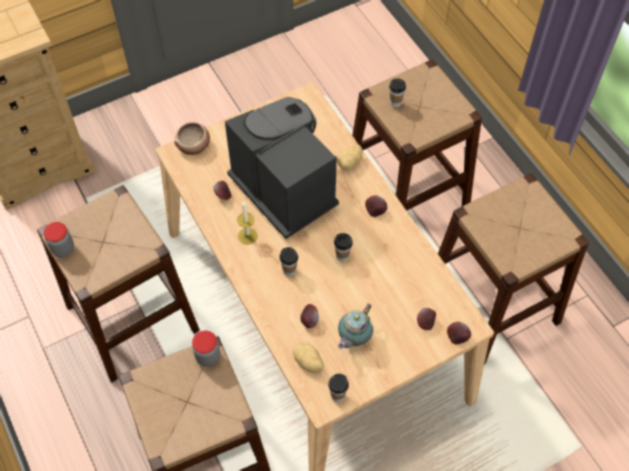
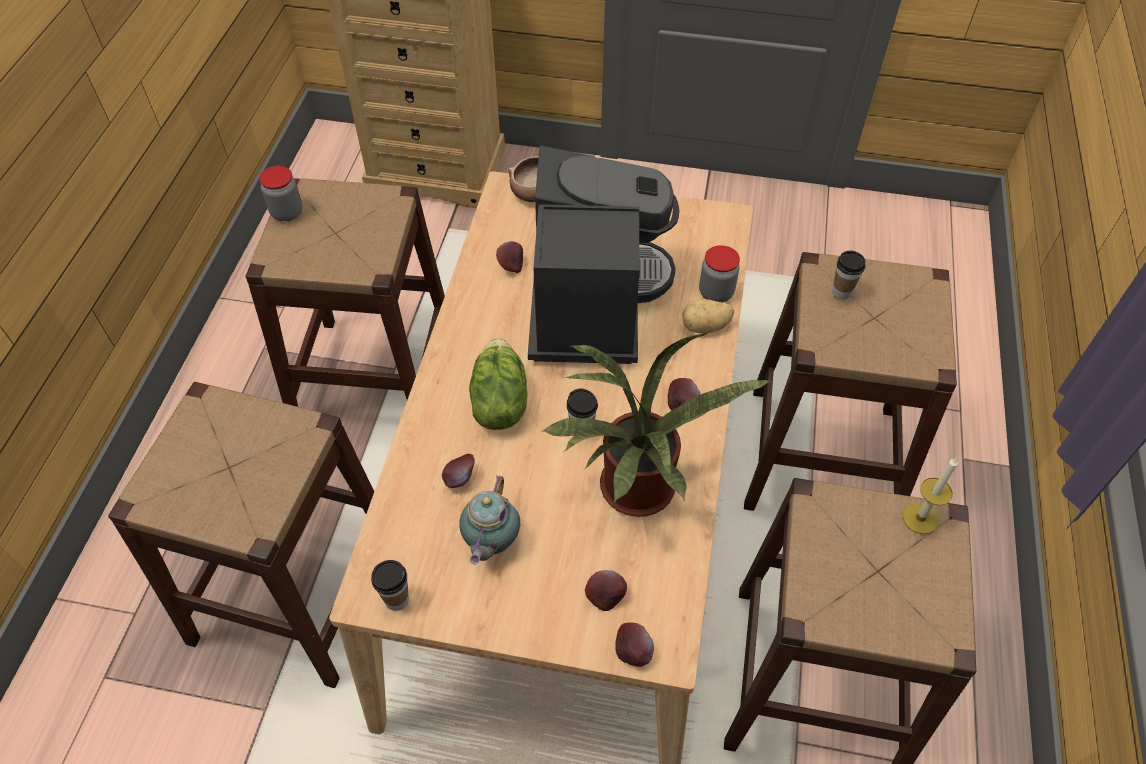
camera: 40 degrees right, 5 degrees down
(208, 356) = (302, 432): jar -> jar (716, 293)
(247, 236) = (492, 328): candle -> candle (920, 518)
(289, 270) = (498, 401): cup -> lettuce
(308, 363) = (404, 529): potato -> none
(353, 338) = (490, 543): teapot -> teapot turned 60 degrees counterclockwise
(395, 268) = (637, 494): none -> potted plant

